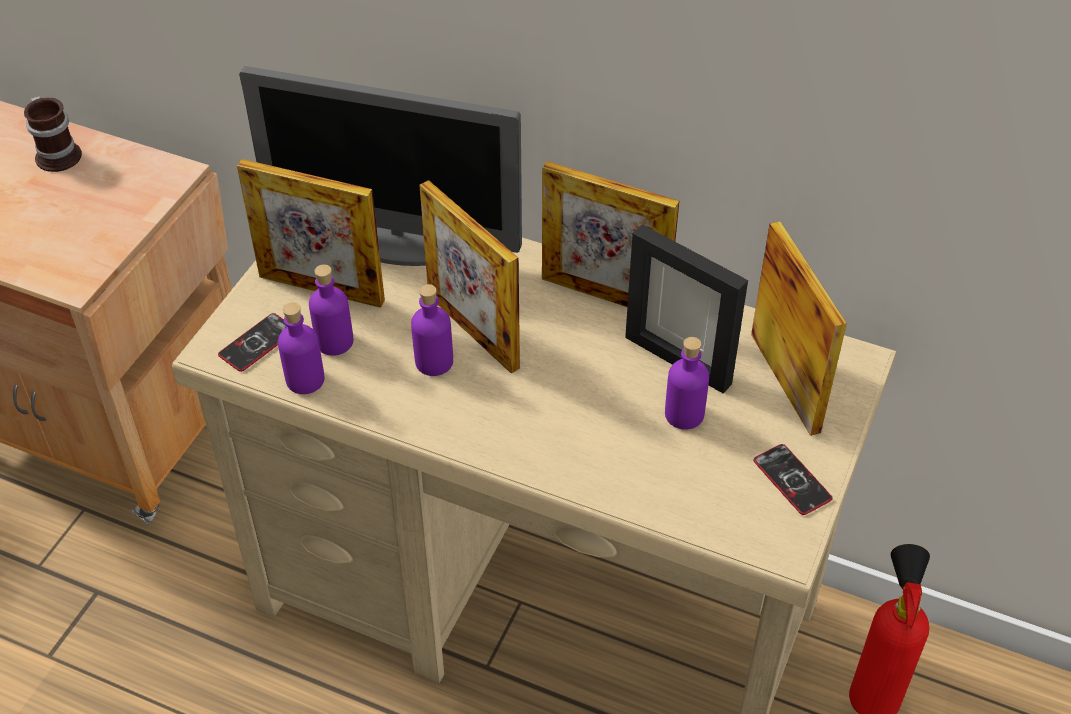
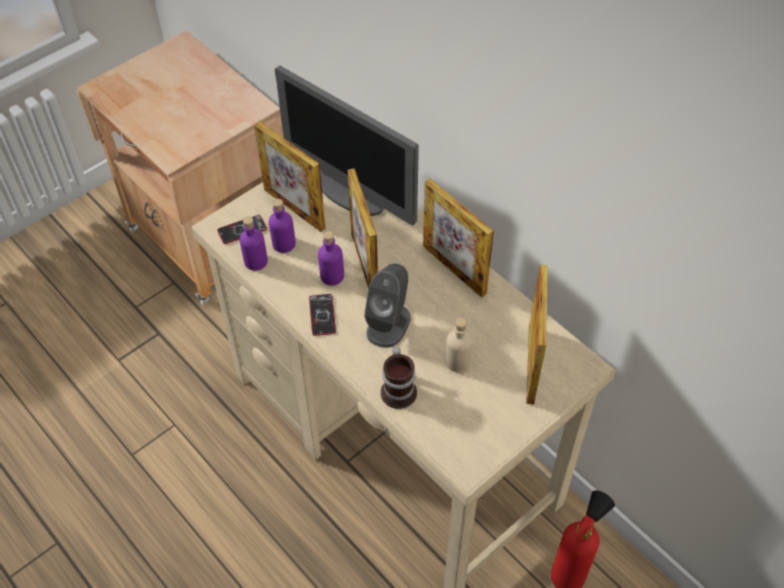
camera: 25 degrees right, 5 degrees up
(59, 153) = (203, 75): mug -> mug (400, 389)
(556, 398) = (388, 324): none -> grey speaker
(679, 359) = (475, 326): picture frame -> none
(684, 414) = (457, 361): purple bottle -> beige bottle
(792, 480) = (498, 427): phone -> phone (322, 315)

